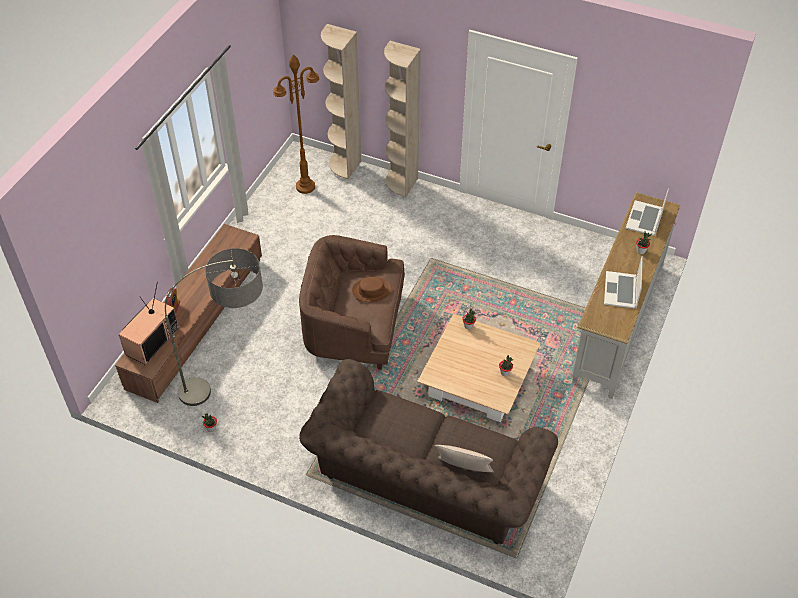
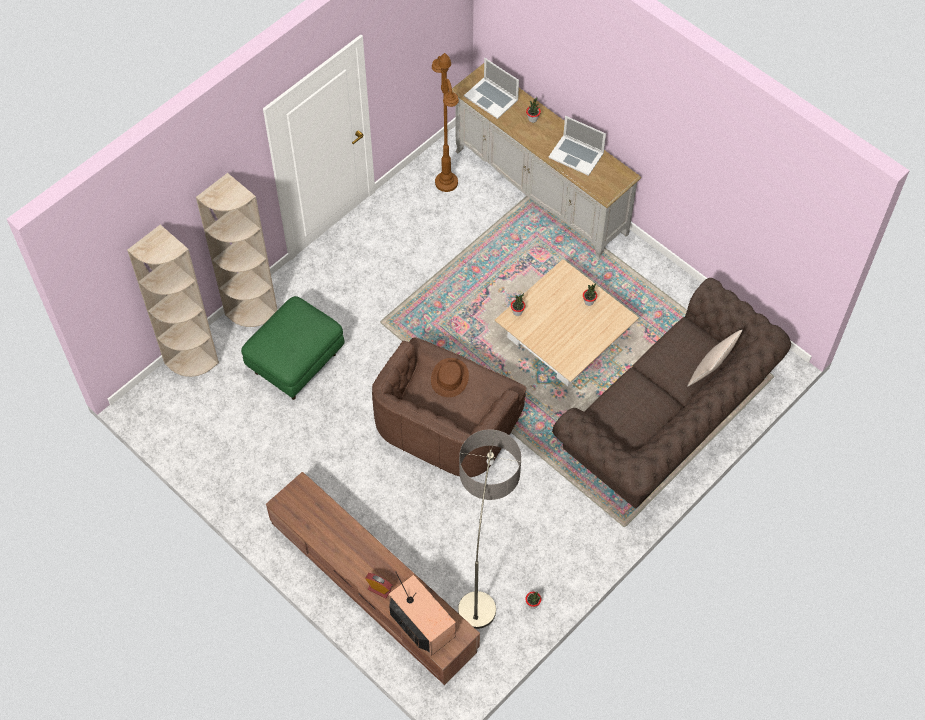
camera: 70 degrees left, 10 degrees up
(305, 186) = (203, 413): brown floor lamp -> brown floor lamp (446, 182)
(370, 222) = (296, 363): none -> green ottoman

